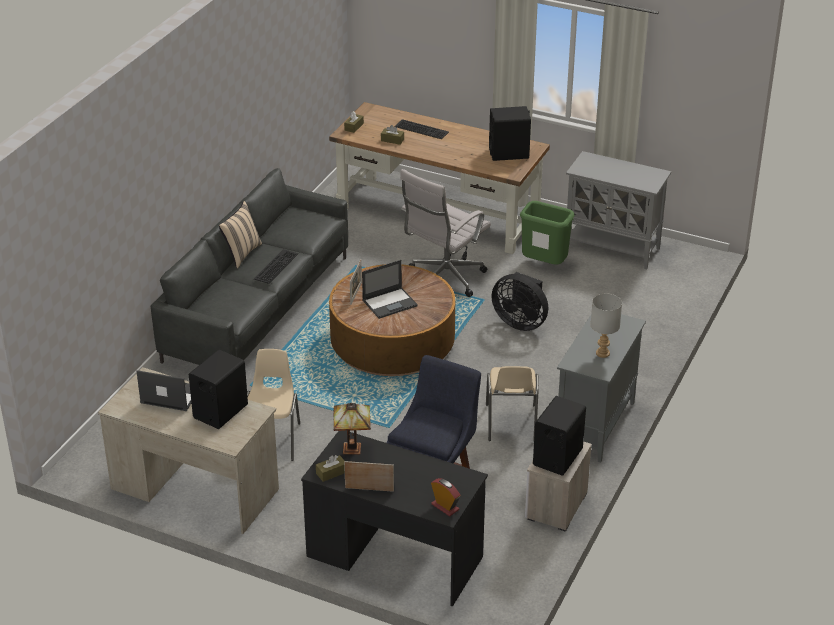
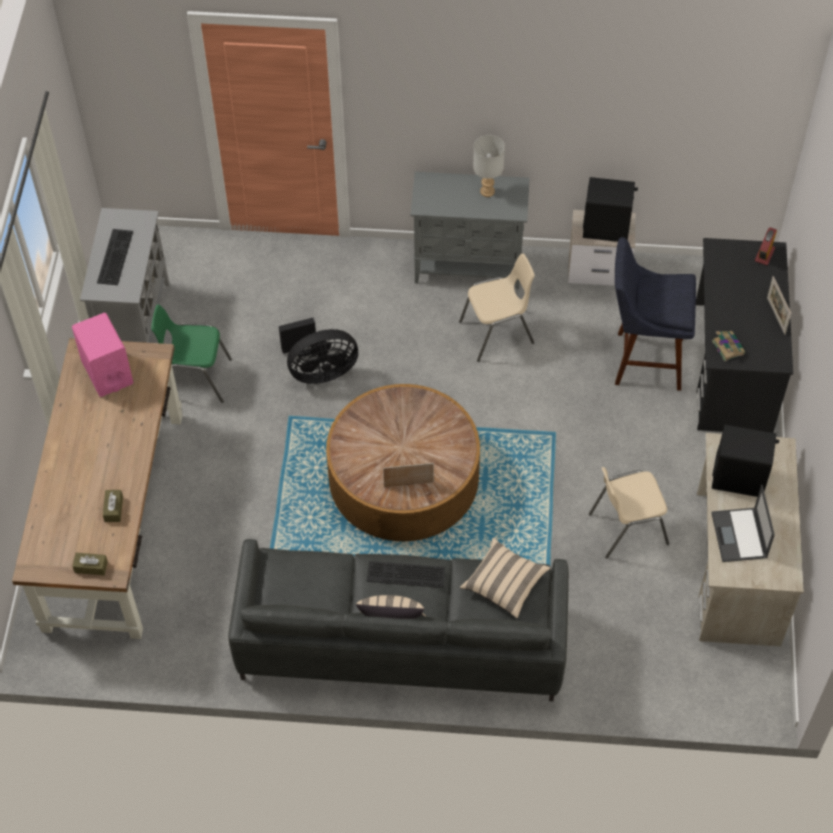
camera: 110 degrees left, 20 degrees up
(234, 304) = (504, 584): none -> beige pillow
(331, 473) = (771, 352): brown tissue box -> none
(353, 448) = (727, 347): table lamp -> book
(390, 303) = (412, 445): laptop -> none
(422, 129) = (72, 484): keyboard -> keyboard (114, 256)
(444, 279) = (263, 467): white office chair -> none
(509, 153) = (107, 372): black speaker -> pink speaker
(520, 322) = (319, 371): black fan -> black fan turned 60 degrees clockwise
(544, 265) = (196, 378): green trash can -> green chair

